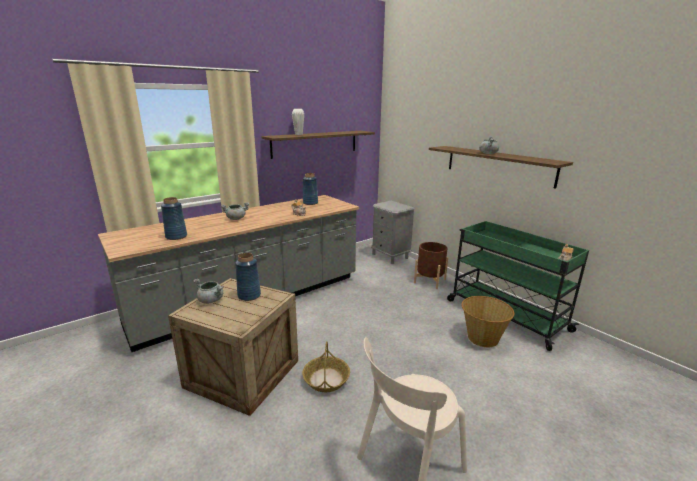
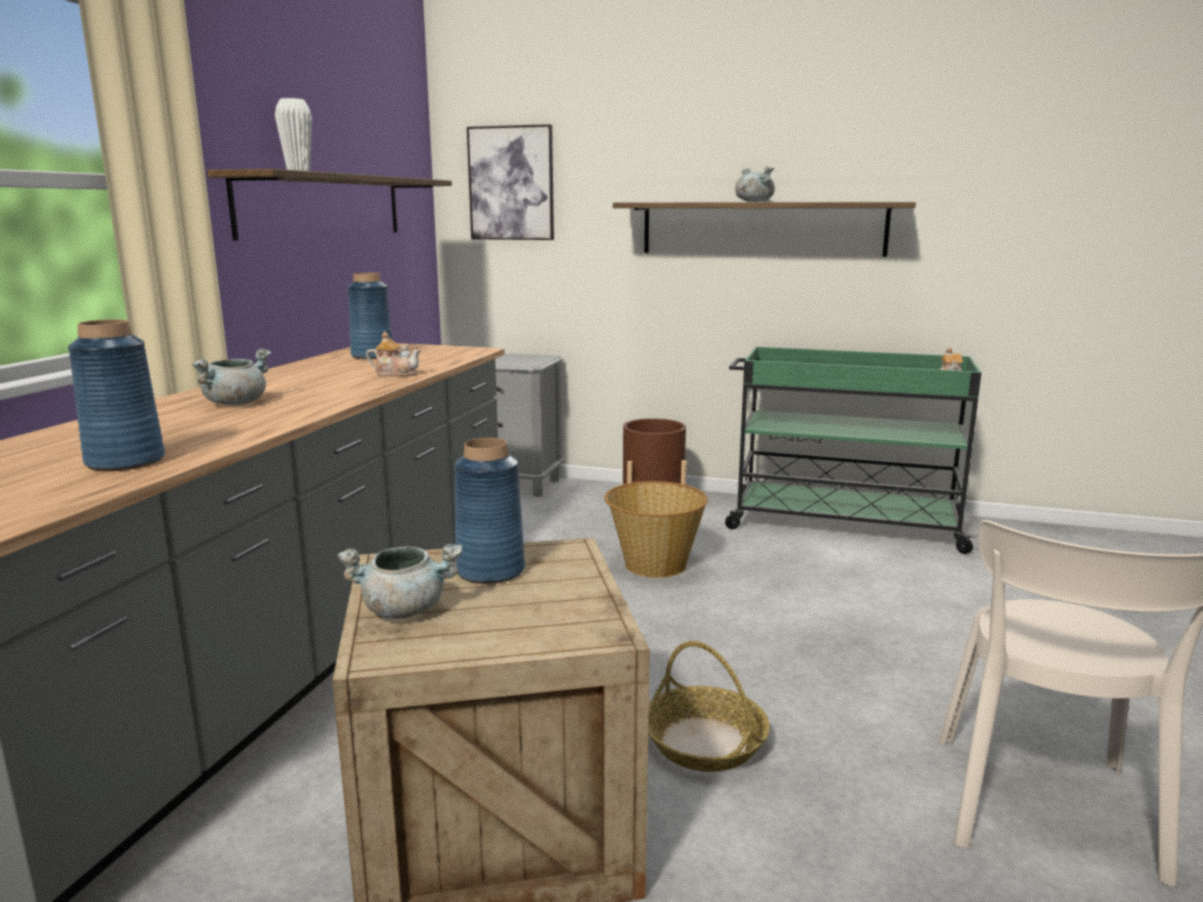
camera: 35 degrees left, 5 degrees down
(404, 132) = (511, 183): none -> picture
(482, 338) = (859, 567): basket -> basket (654, 564)

